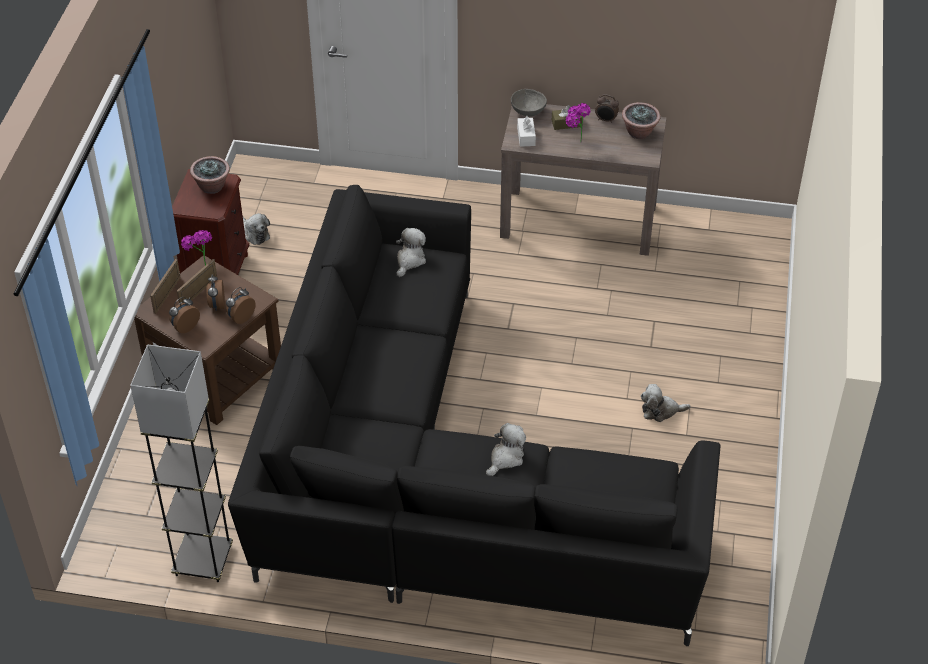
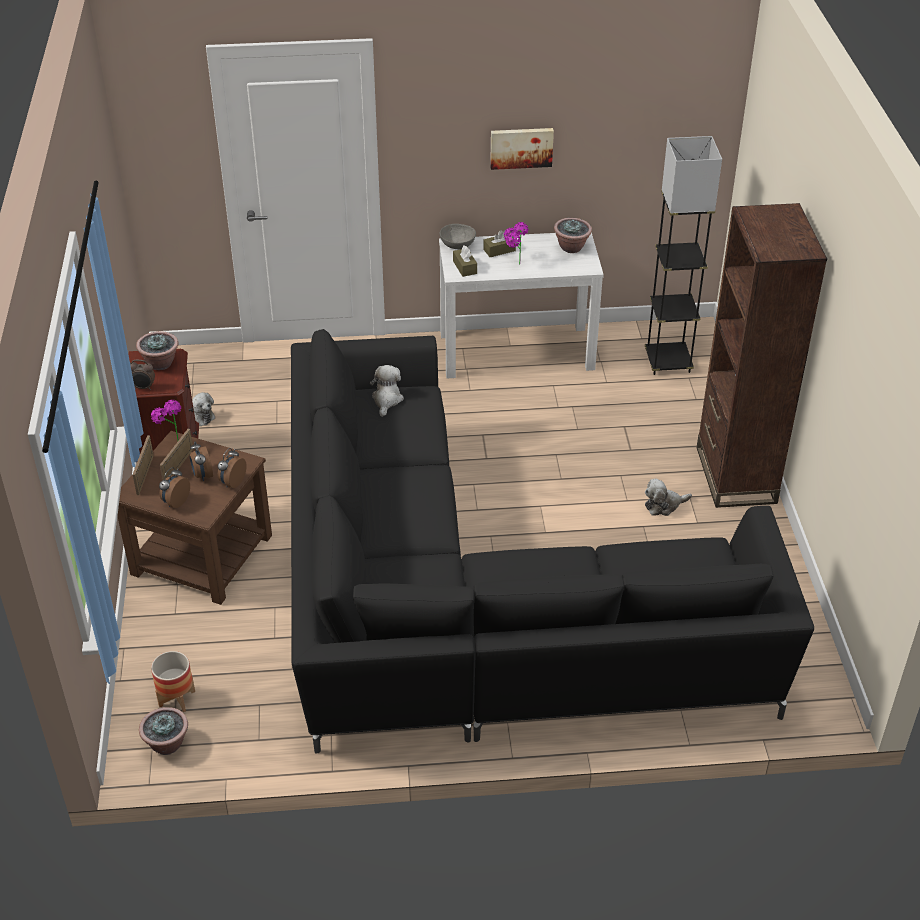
camera: 15 degrees left, 5 degrees down
(130, 545) = (167, 744): none -> potted plant
(151, 505) = (177, 698): none -> planter
(203, 560) = (252, 743): grey floor lamp -> grey floor lamp (668, 362)
(506, 458) = (558, 565): plush toy -> none
(526, 137) = (465, 267): white tissue box -> brown tissue box
(579, 221) = (517, 351): brown console table -> white console table
(599, 28) = (521, 147): none -> picture
(606, 120) = (535, 242): alarm clock -> alarm clock (143, 388)
(744, 393) = (735, 475): none -> brown bookcase

